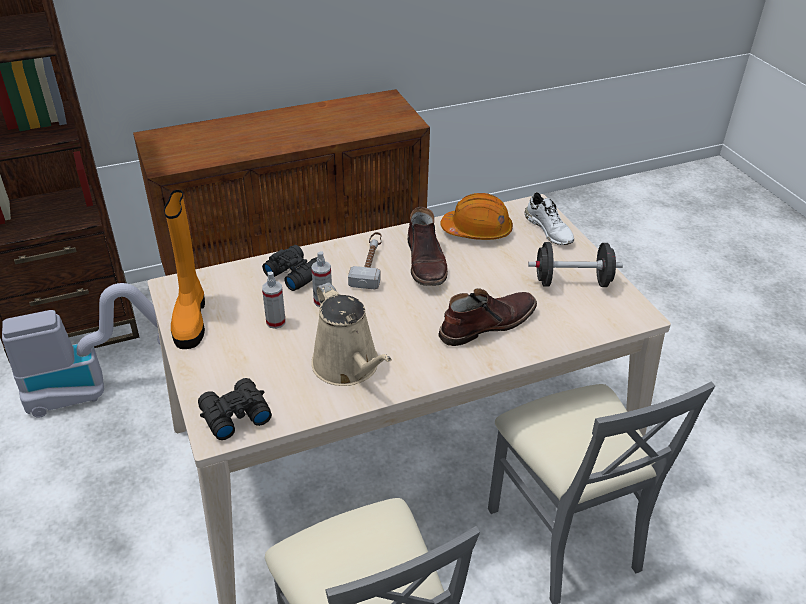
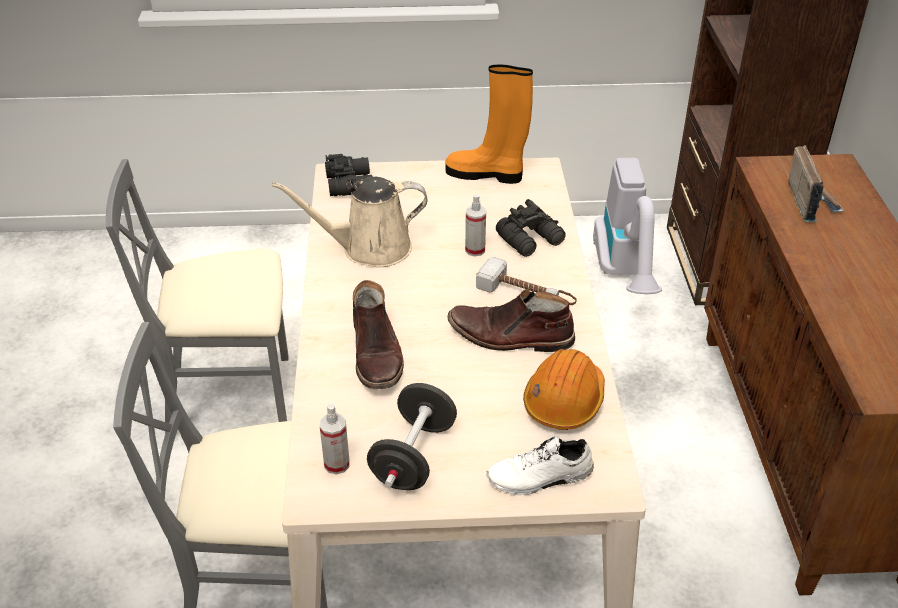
camera: 110 degrees right, 0 degrees up
(210, 145) = (810, 201): none -> radio
(276, 322) = (457, 218): spray bottle -> spray bottle (337, 464)

